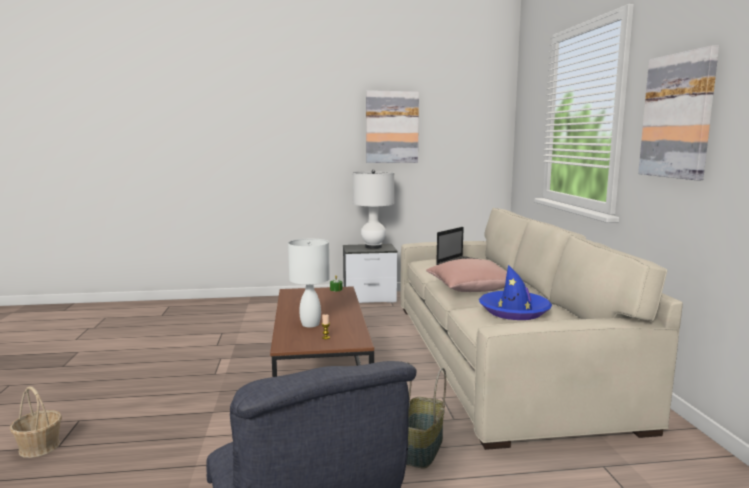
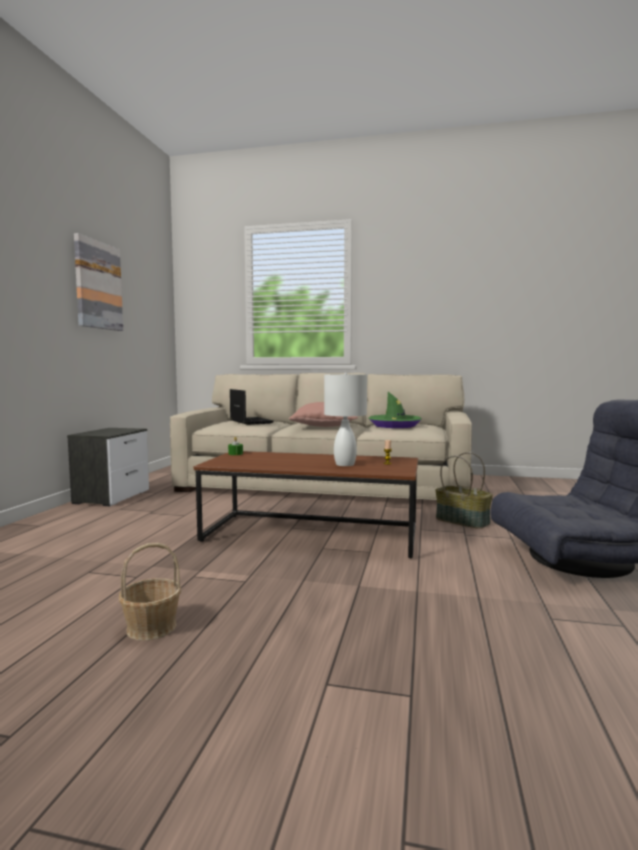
camera: 70 degrees left, 5 degrees down
(39, 447) = (408, 715): basket -> basket (151, 627)
(373, 247) = (111, 430): white table lamp -> none
(514, 311) = (394, 426): blue hat -> green hat
(678, 116) = (411, 295): picture -> none

